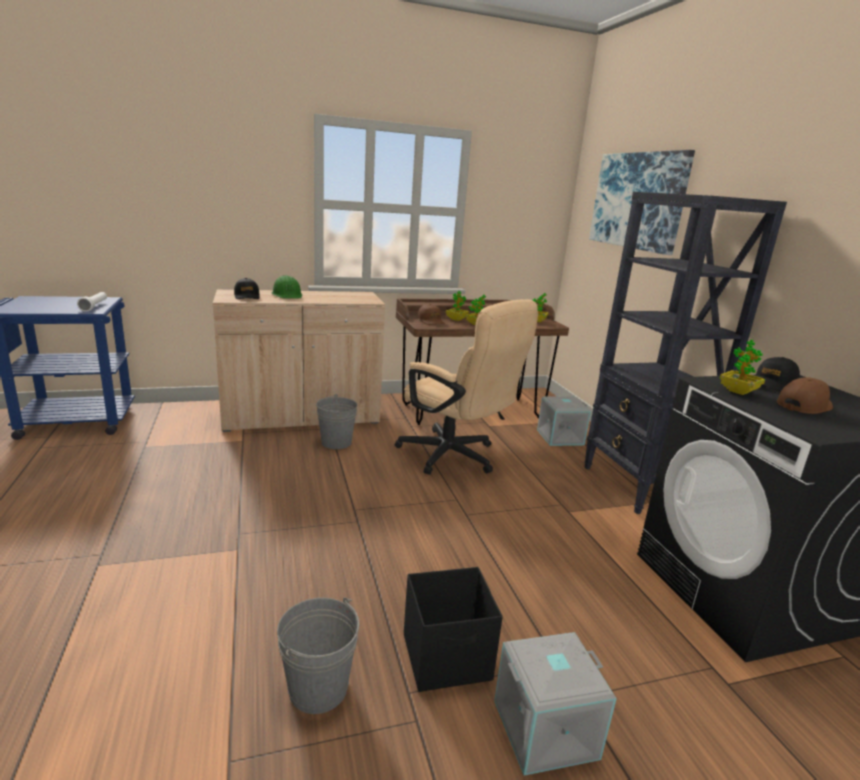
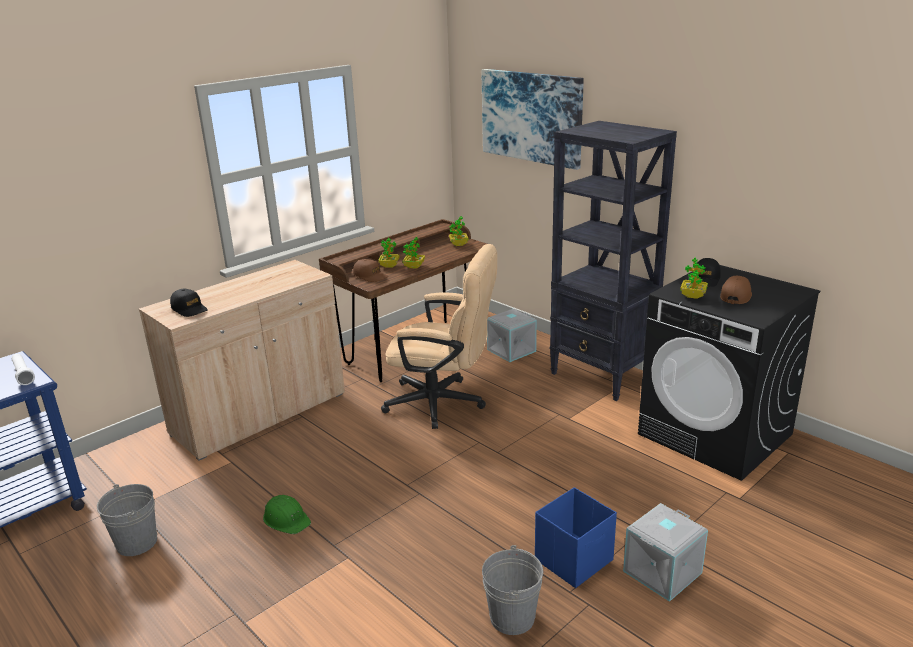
camera: 25 degrees left, 5 degrees up
(287, 295) = (225, 293): green hard hat -> green hard hat (286, 519)
(336, 442) = (324, 428): grey bucket -> grey bucket (137, 542)
(448, 658) = (575, 560): black storage box -> blue storage box

